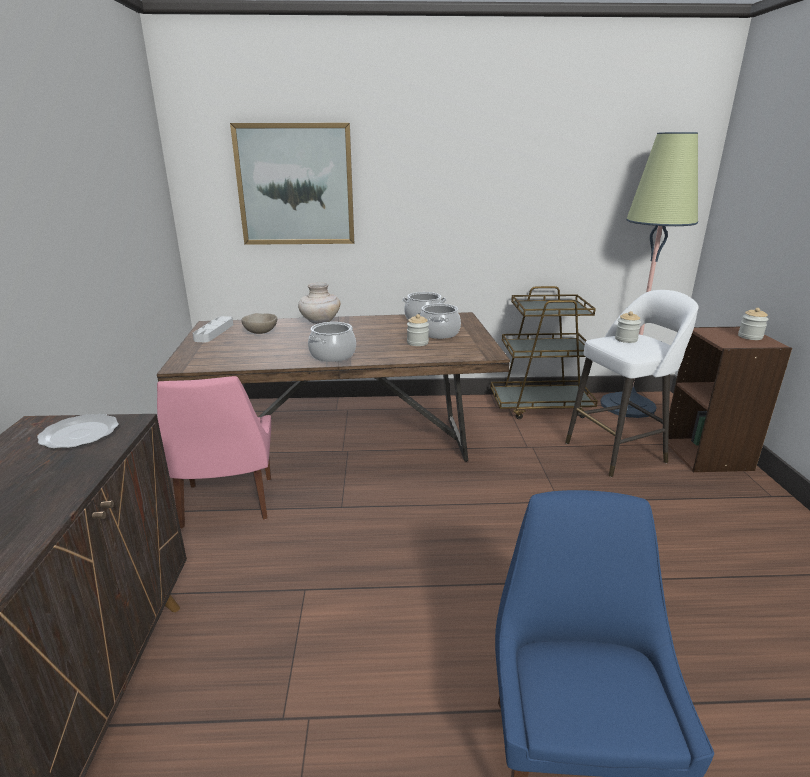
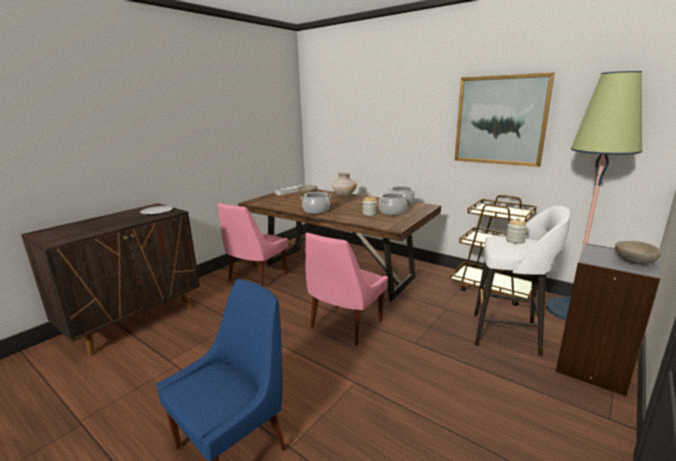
camera: 40 degrees right, 5 degrees down
(295, 185) = (355, 116): picture -> picture (500, 120)
(461, 518) = (344, 326): none -> pink chair
(708, 455) = (593, 367): brown bookcase -> grey bookcase
(750, 337) = (633, 262): jar -> beige bowl

